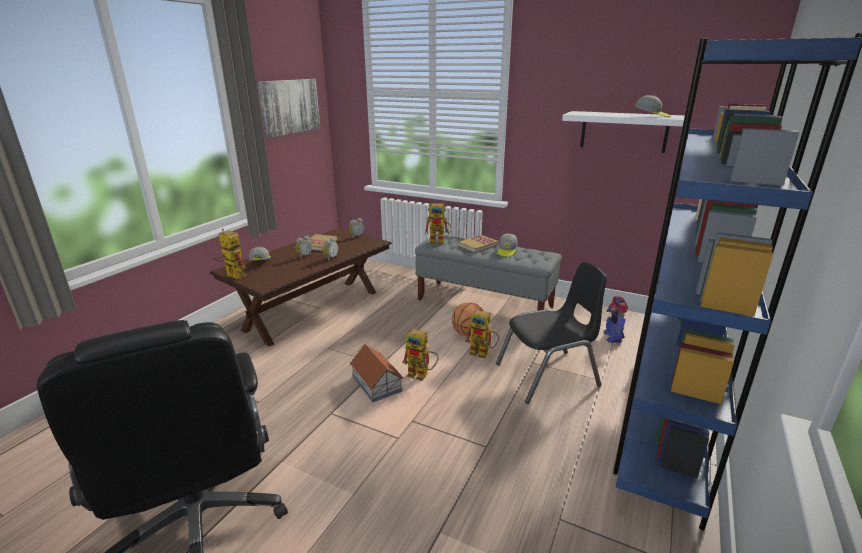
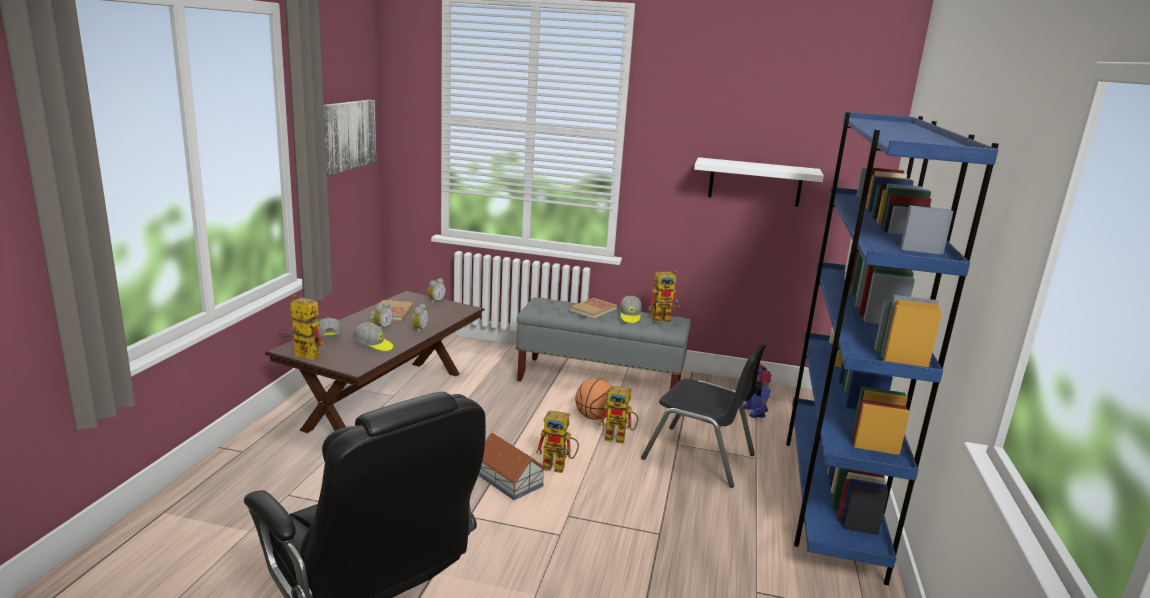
camera: 15 degrees left, 5 degrees down
(440, 241) = (546, 307): toy robot -> toy robot (664, 318)
(548, 375) = (699, 457): black chair -> black chair turned 60 degrees clockwise
(651, 116) = (787, 168): cap -> cap (373, 346)

